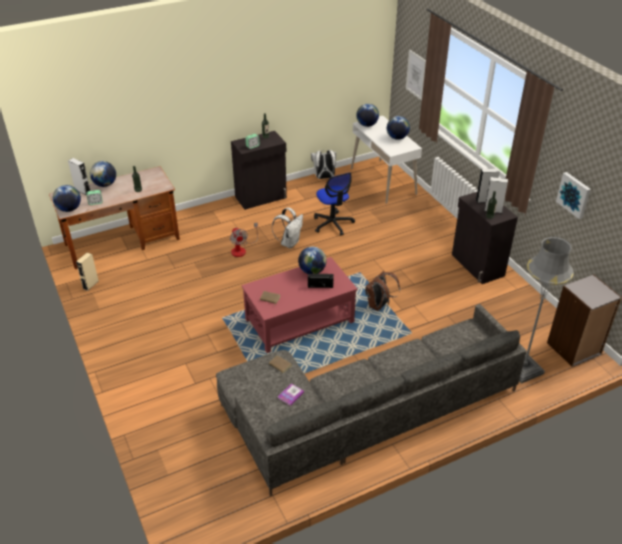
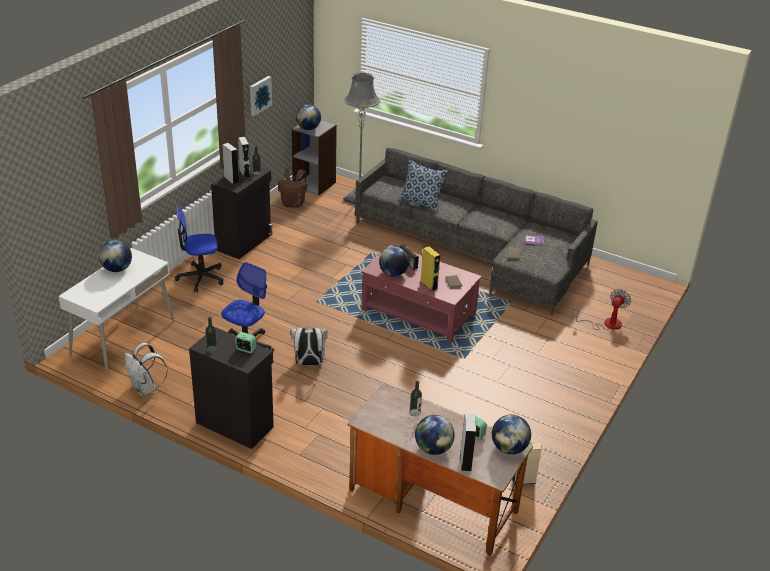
camera: 125 degrees left, 5 degrees down
(241, 249) = (352, 393): fan -> fan (606, 324)
(279, 283) = (429, 285): none -> yellow speaker
(367, 125) = (96, 299): globe -> globe (308, 128)
(379, 306) = (354, 277): brown backpack -> brown backpack (293, 204)
(416, 75) = (69, 199): picture -> none
(422, 347) = (421, 203): none -> pillow
(436, 229) = (200, 278): none -> office chair

